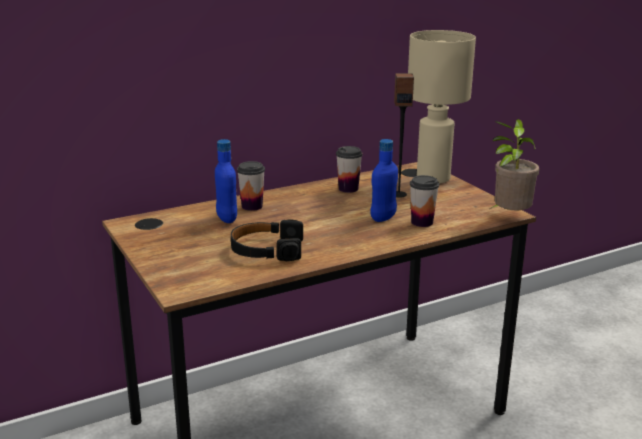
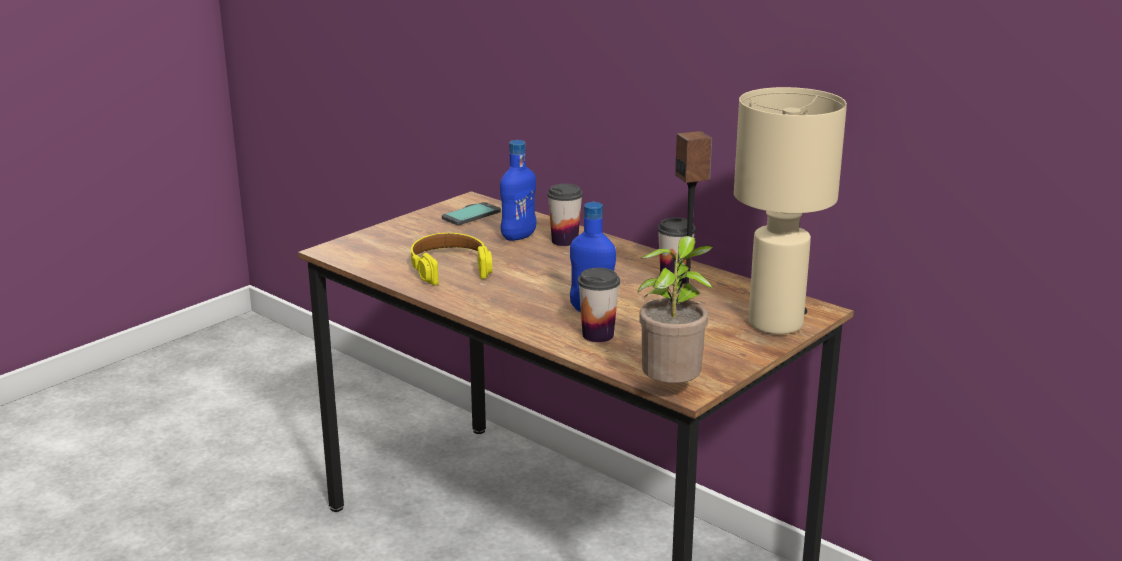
camera: 70 degrees right, 0 degrees up
(162, 227) = (471, 215): none -> phone
(266, 249) = (449, 267): black headphones -> yellow headphones

